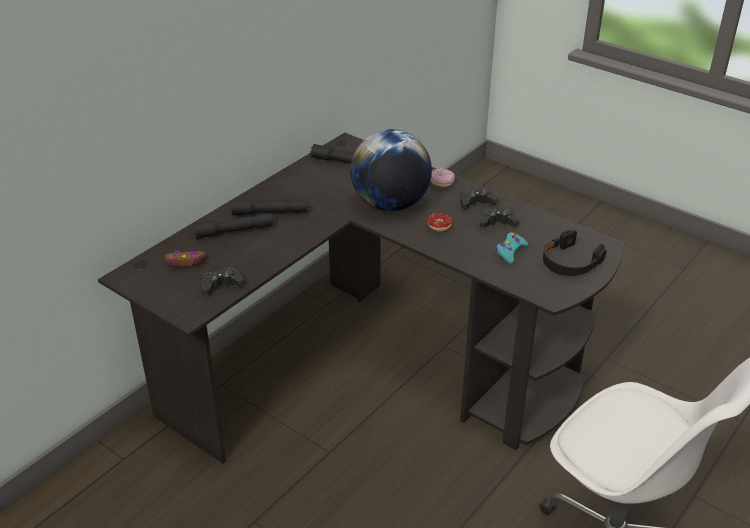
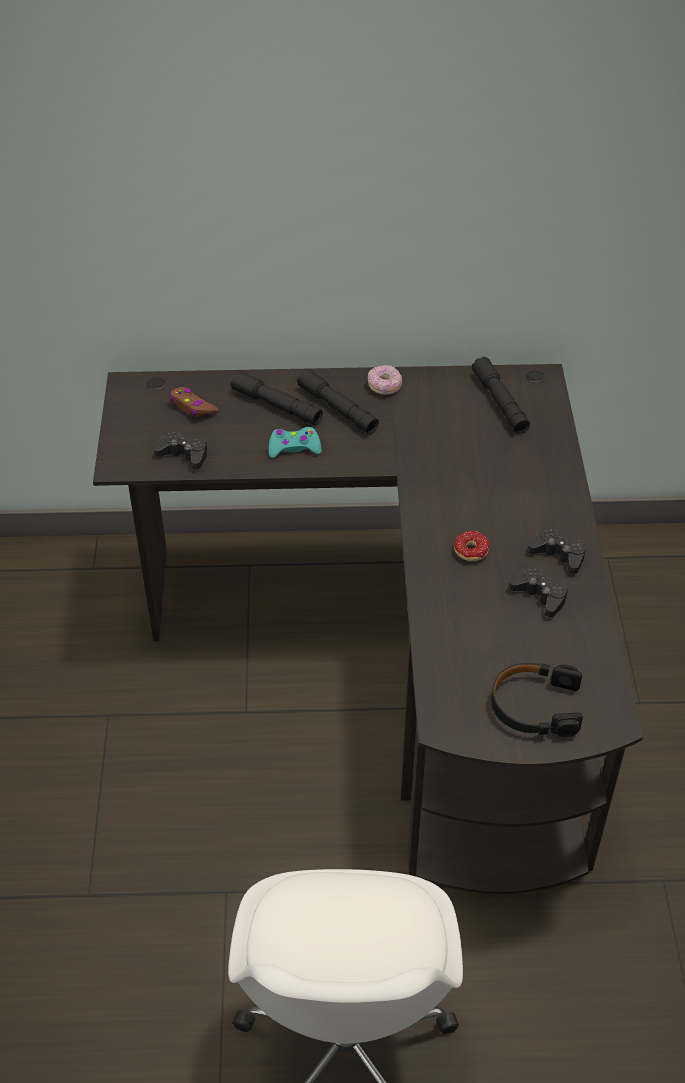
camera: 50 degrees right, 10 degrees up
(390, 204) = (464, 487): globe -> none
(441, 183) = (560, 502): donut -> donut (384, 386)
(510, 252) = (492, 640): turquoise game controller -> turquoise game controller (294, 448)

